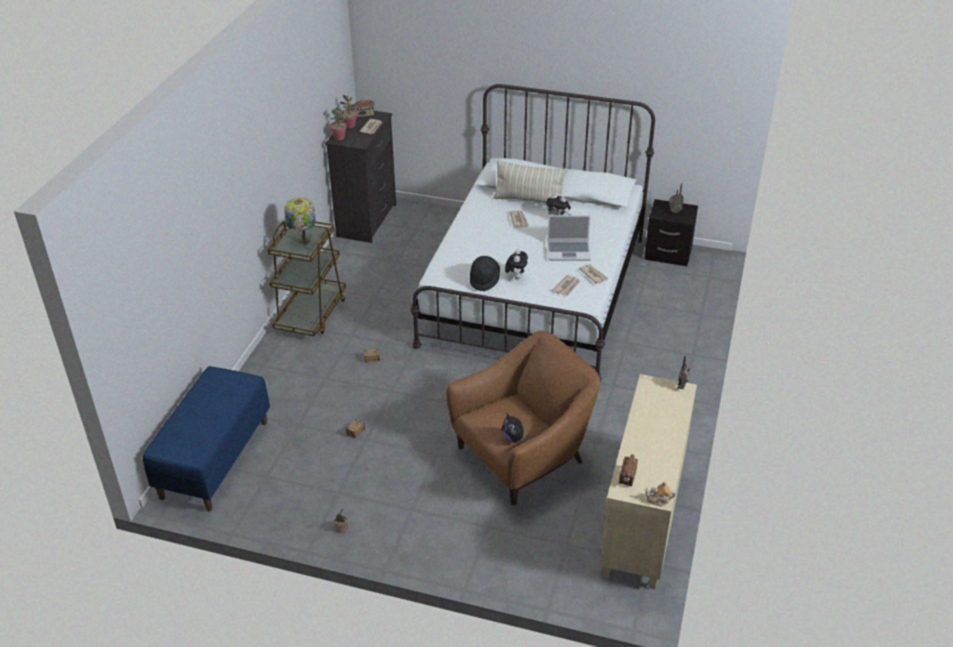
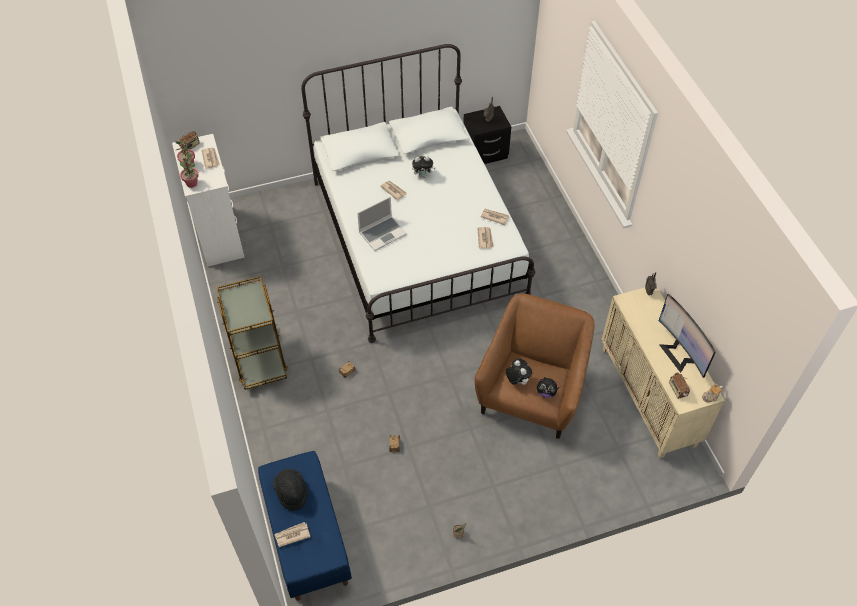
camera: 35 degrees left, 15 degrees up
(181, 425) = (292, 535): none -> newspaper
(303, 241) = (247, 306): table lamp -> none
(367, 220) = (219, 235): black dresser -> white dresser
(484, 280) = (420, 265): black hat -> black hat (291, 493)
(516, 277) = (440, 249): plush toy -> plush toy (517, 380)
(529, 200) = (383, 166): pillow -> none
(569, 251) = (458, 203): laptop -> laptop (383, 233)
(662, 450) = (679, 354): none -> monitor

